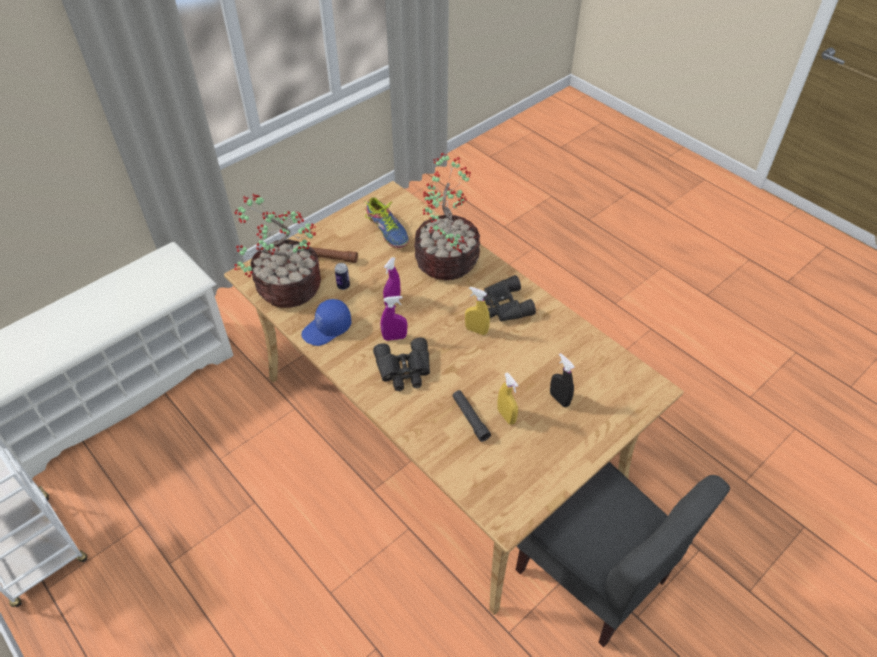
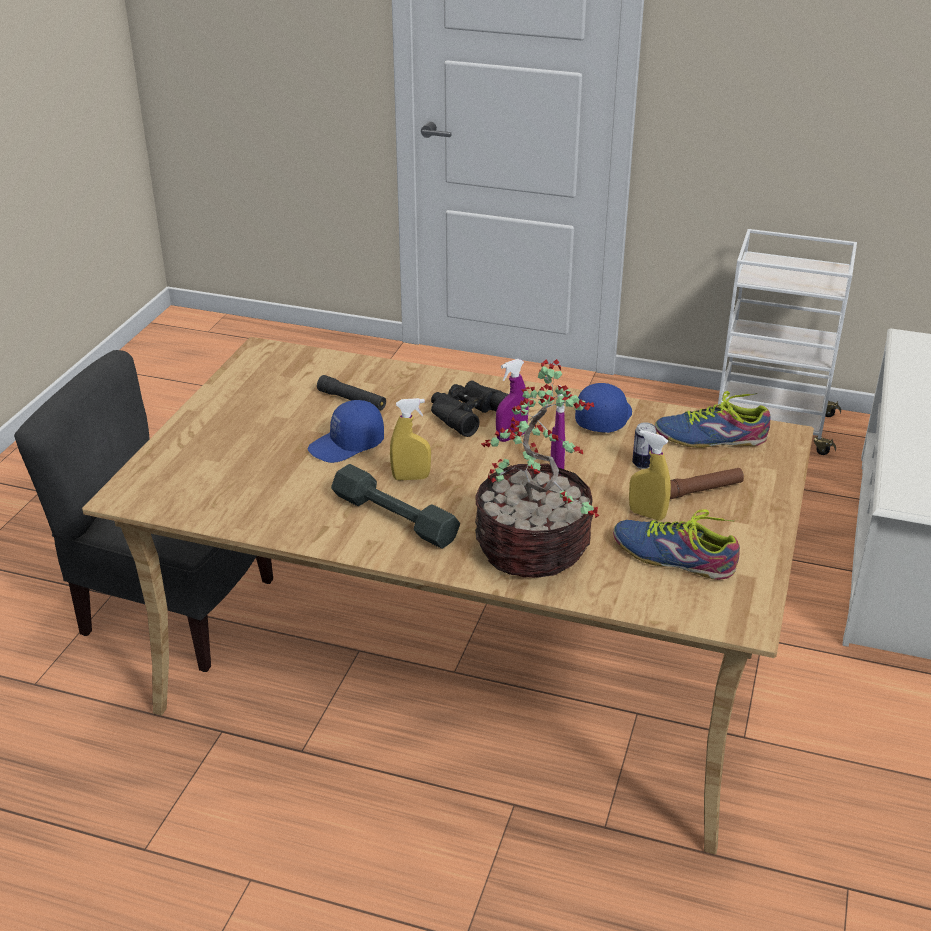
camera: 150 degrees right, 15 degrees down
(287, 288) = (711, 438): potted plant -> shoe
(498, 374) = (347, 445): none -> blue cap
(503, 306) = (395, 517): black binoculars -> grey dumbbell
(506, 416) = (311, 414): yellow spray bottle -> yellow spray bottle (647, 514)
(559, 399) = (253, 447): black spray bottle -> none

